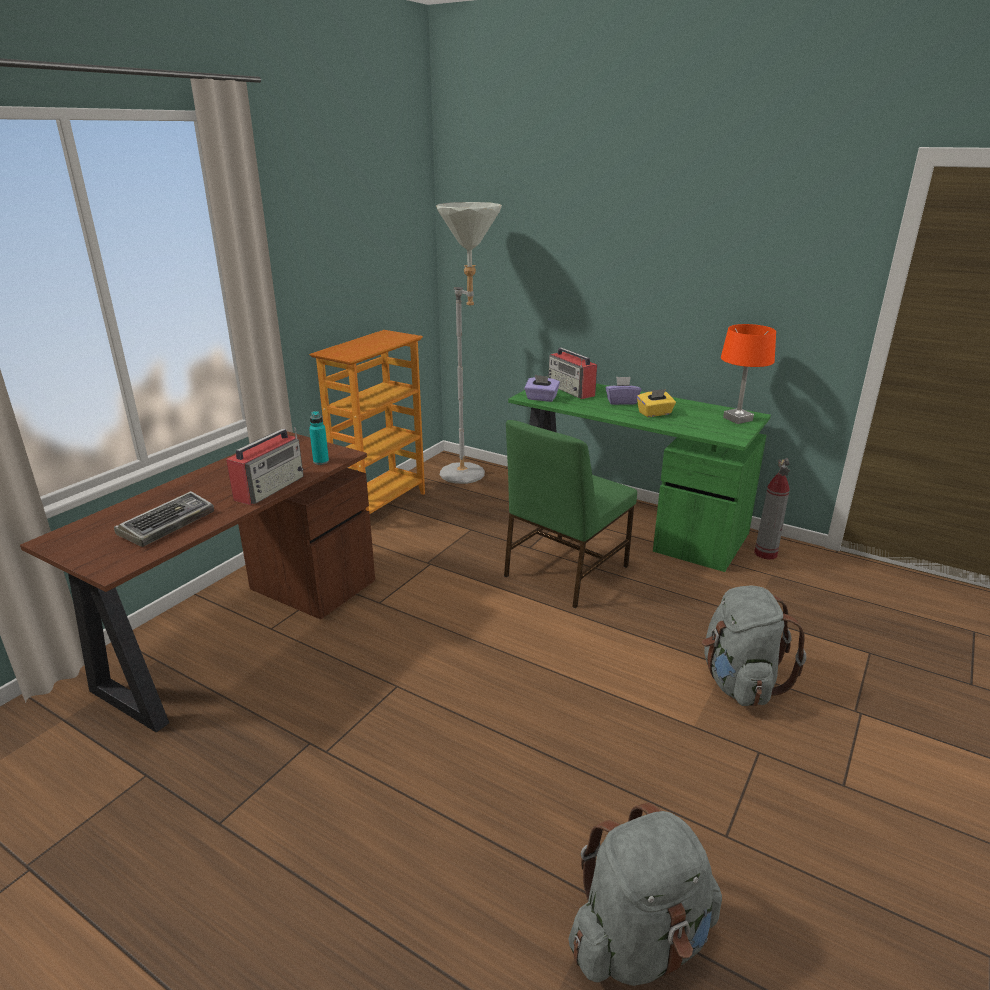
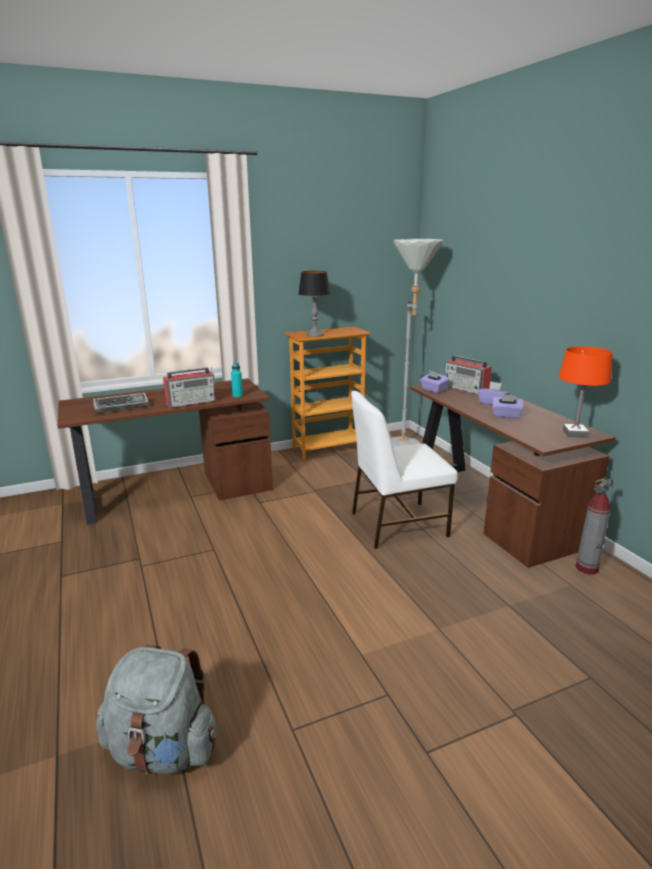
camera: 35 degrees right, 5 degrees down
(359, 350) = (314, 335): none -> table lamp
(564, 571) = (396, 524): green chair -> white chair
(571, 390) = (466, 389): radio -> radio turned 45 degrees counterclockwise
(625, 521) = (488, 507): green desk -> brown desk
(655, 413) = (506, 415): yellow tissue box -> purple tissue box
(739, 682) = (435, 644): grey backpack -> none

